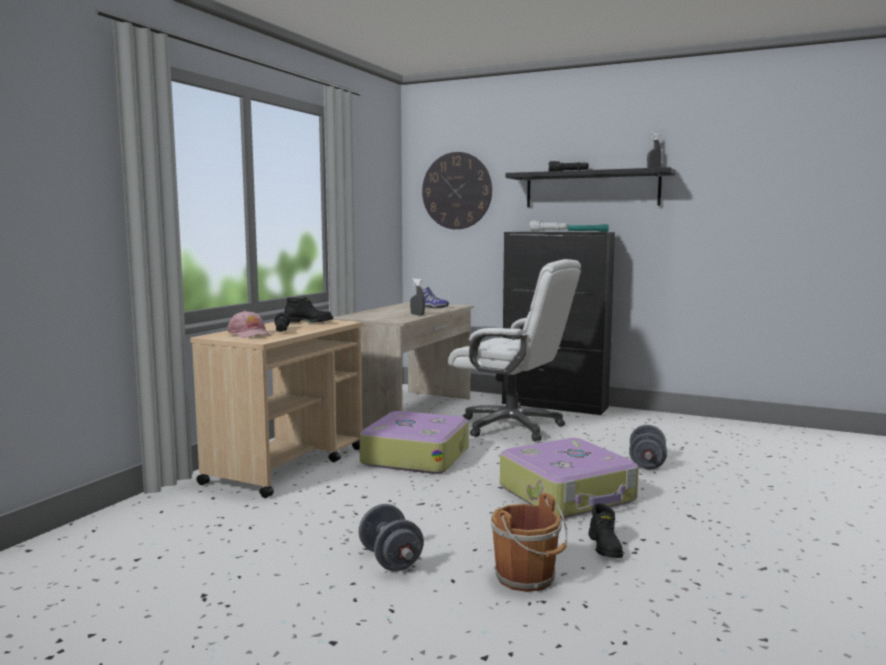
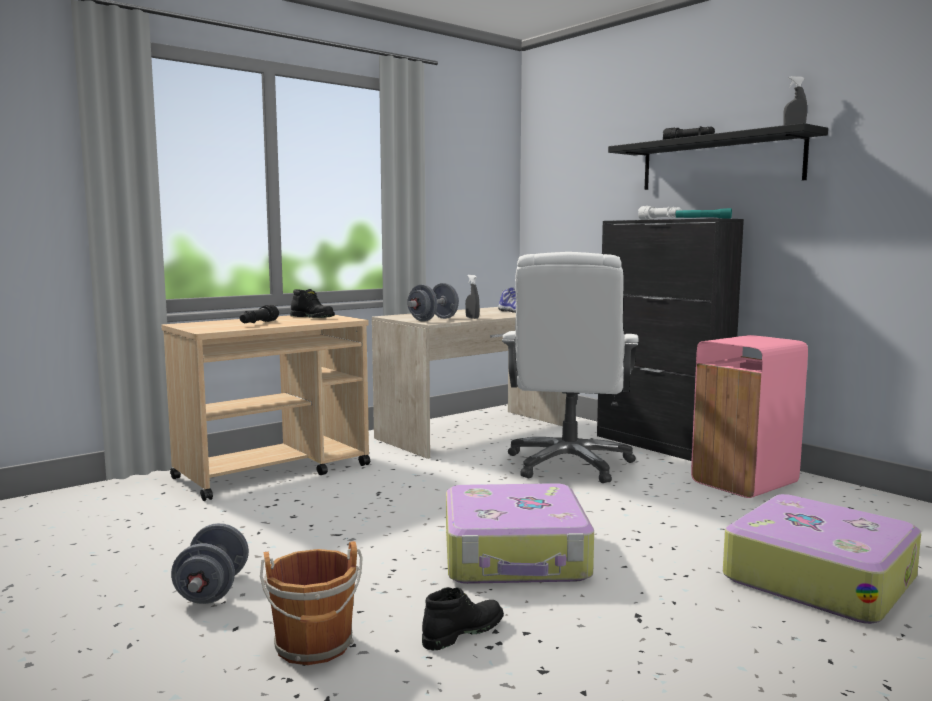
camera: 25 degrees right, 0 degrees up
(250, 334) = (219, 324): pink cap -> none
(415, 456) = (410, 481): suitcase -> suitcase (818, 577)
(457, 191) = (572, 173): wall clock -> none
(512, 427) = (569, 464): white office chair -> white office chair turned 45 degrees clockwise
(606, 547) = (462, 632): black boot -> black boot turned 150 degrees counterclockwise
(640, 423) = (745, 482): none -> pink trash can
(647, 463) = (678, 535): grey dumbbell -> grey dumbbell (433, 319)

